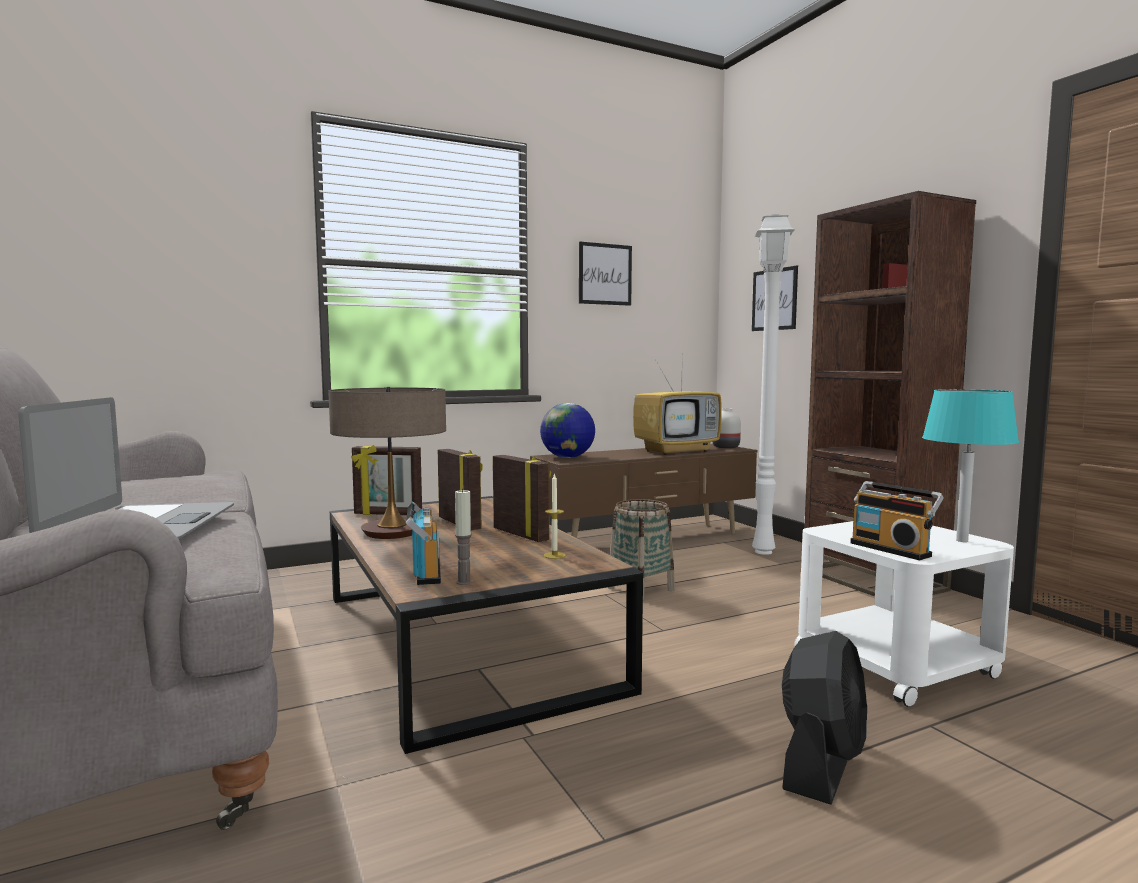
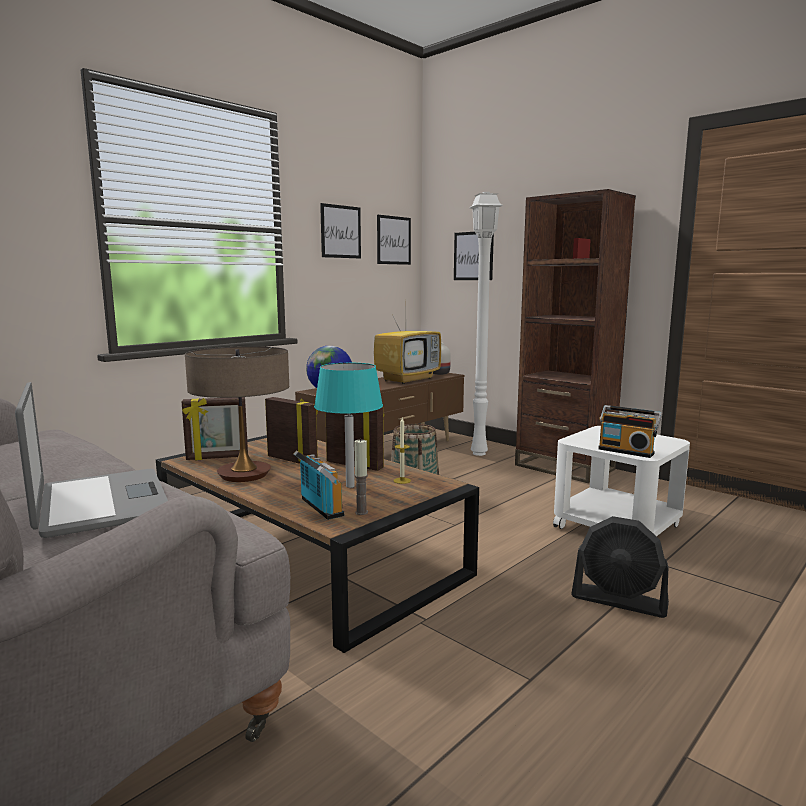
camera: 20 degrees left, 5 degrees up
(678, 284) = (393, 240): none -> picture
(821, 763) = (619, 601): black fan -> black fan turned 105 degrees clockwise
(961, 540) = (658, 440): turquoise table lamp -> turquoise table lamp (350, 486)

